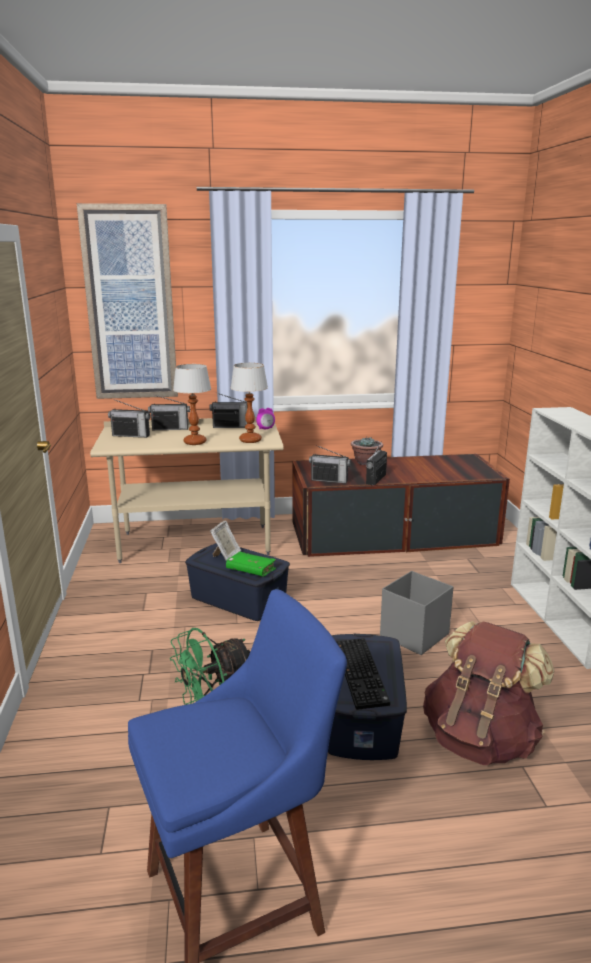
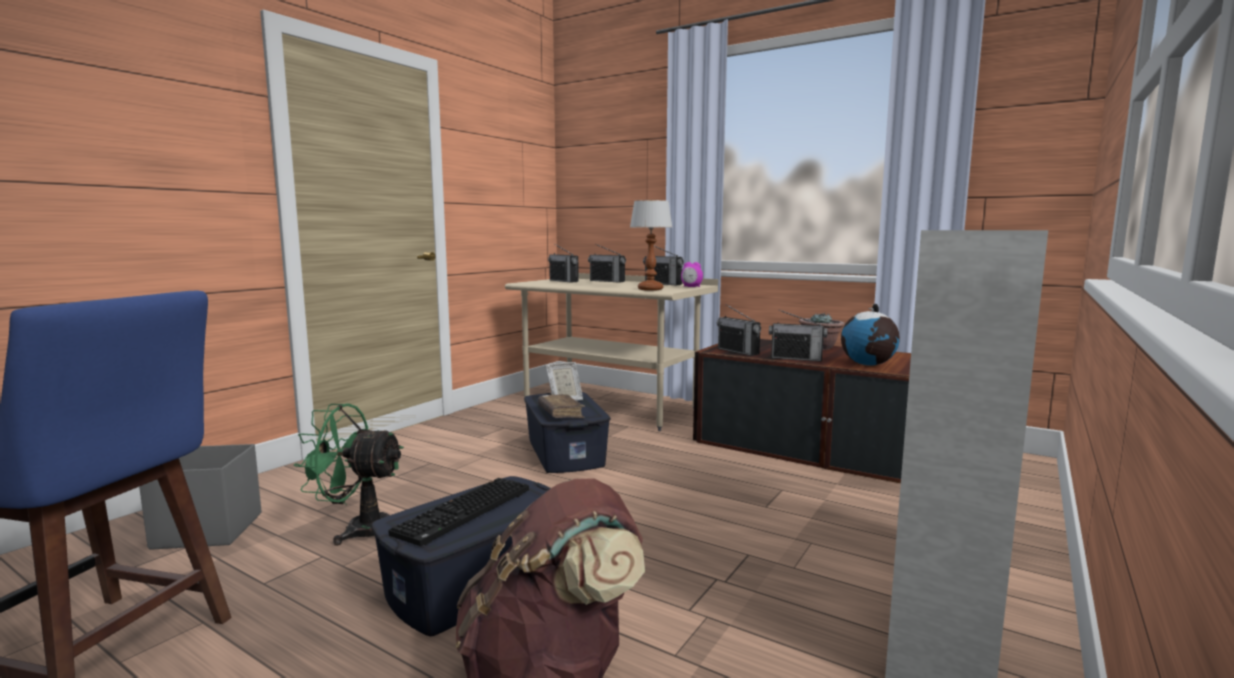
camera: 40 degrees right, 10 degrees down
(130, 304) = (601, 160): picture -> none
(195, 442) = (598, 286): table lamp -> none
(251, 570) = (560, 413): green book -> brown book
(376, 479) = (796, 358): radio -> radio turned 135 degrees counterclockwise
(413, 635) = (680, 541): grey storage box -> grey storage box (207, 530)
(421, 475) = (868, 365): none -> globe

